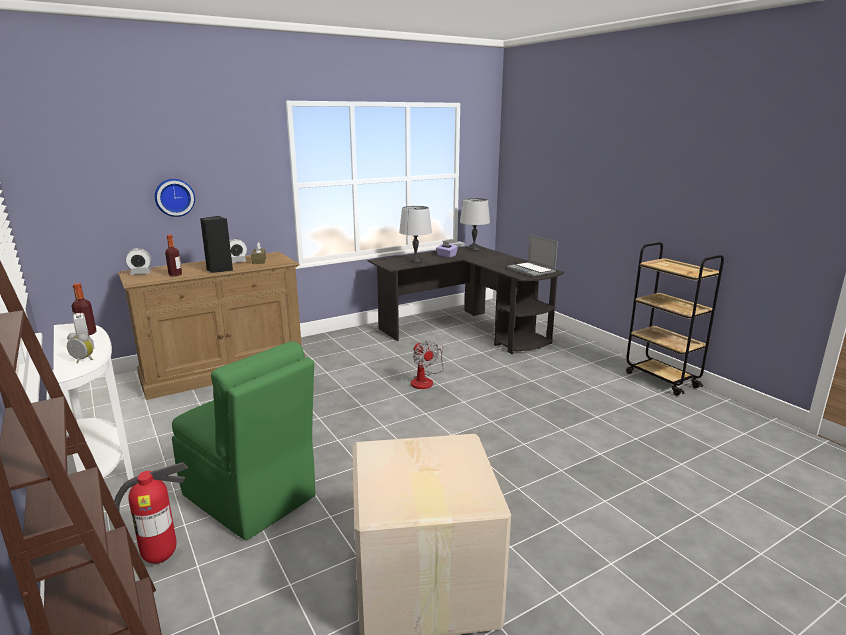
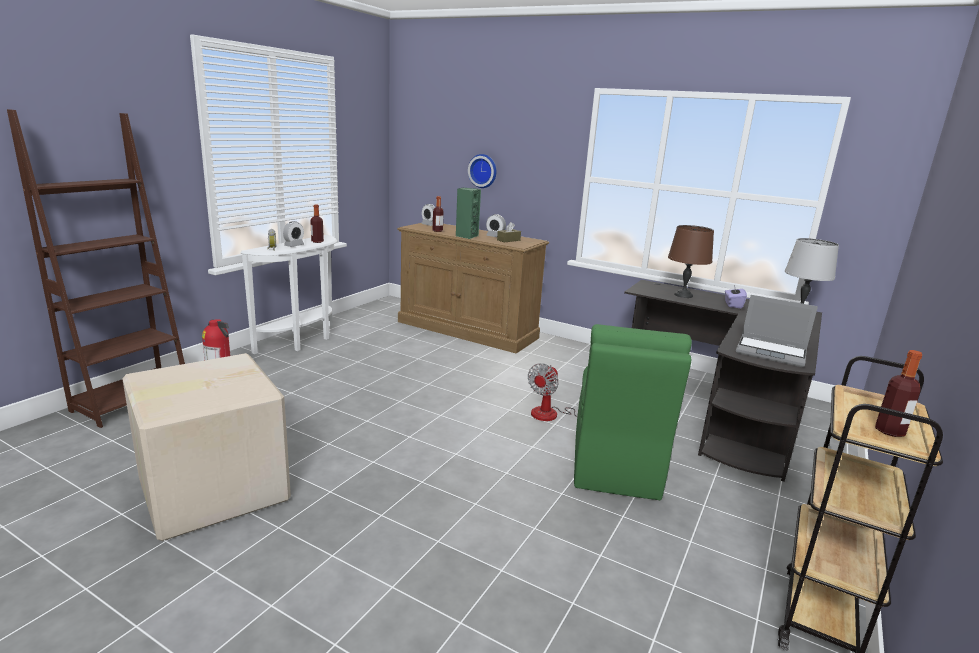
camera: 60 degrees right, 0 degrees up
(219, 269) = (466, 236): black speaker -> green speaker
(250, 497) = (297, 391): green chair -> green chair (615, 466)
(415, 260) = (683, 295): grey table lamp -> brown table lamp
(531, 270) = (772, 353): laptop -> laptop turned 90 degrees counterclockwise
(690, 270) = (889, 431): none -> bottle

